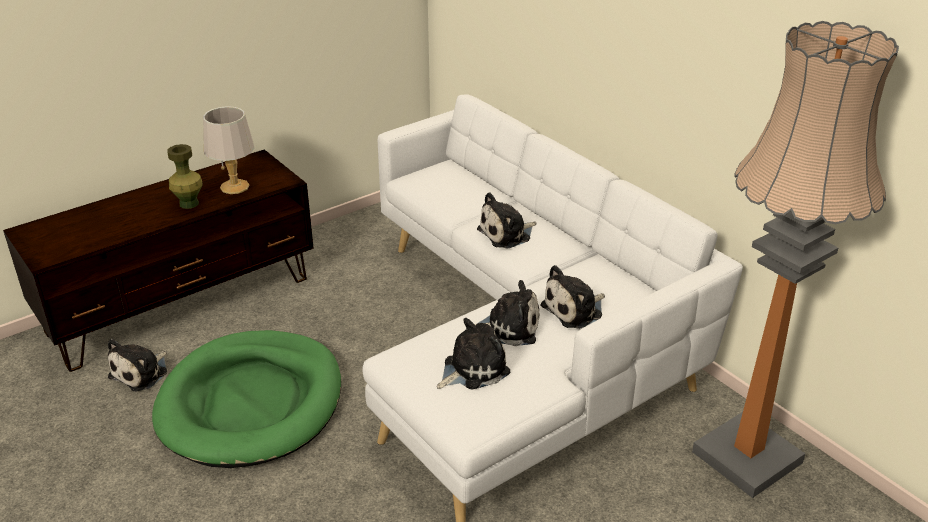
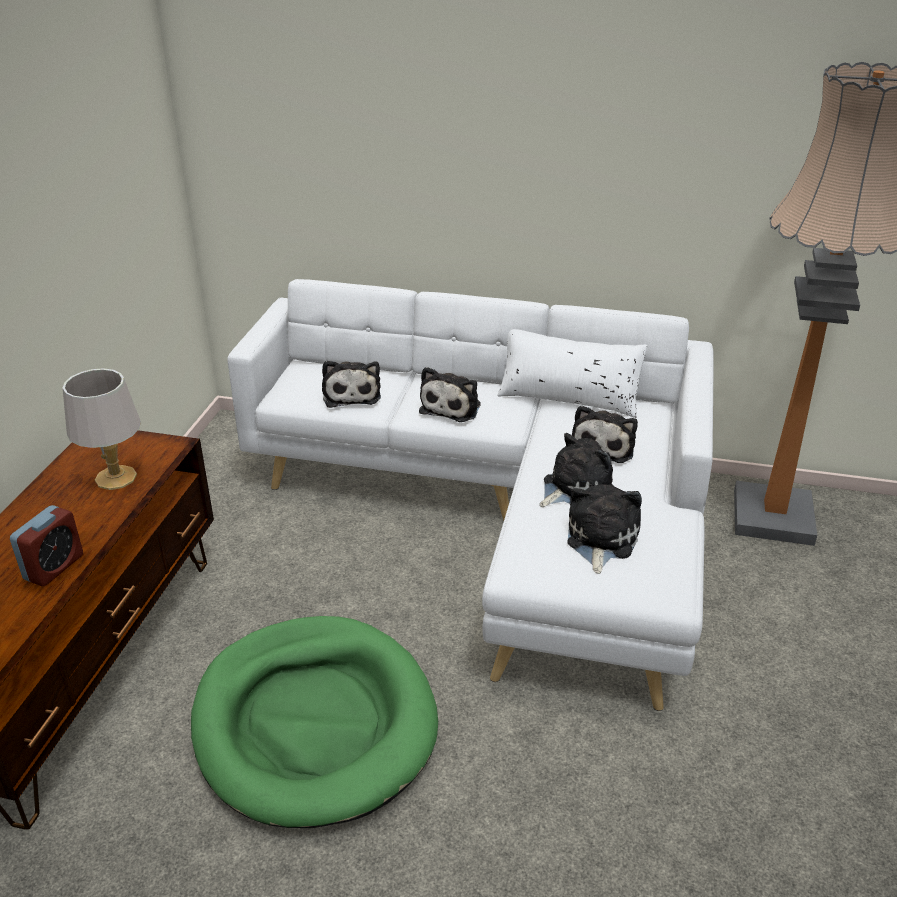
camera: 40 degrees left, 0 degrees up
(141, 373) = (134, 771): plush toy -> plush toy (351, 394)
(145, 222) = (54, 567): none -> alarm clock
(189, 203) = (83, 520): green vase -> none
(602, 265) = (568, 398): none -> white pillow

